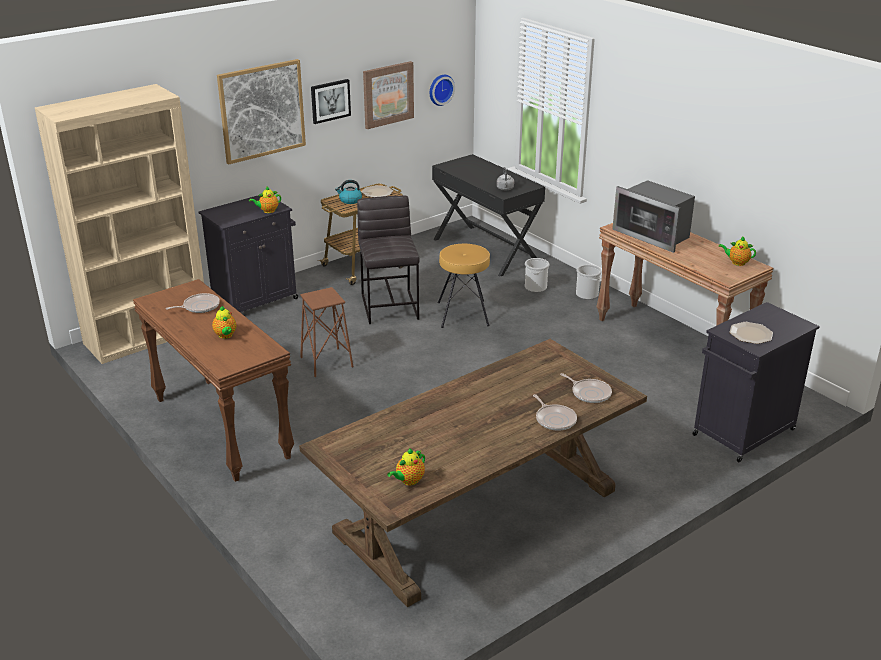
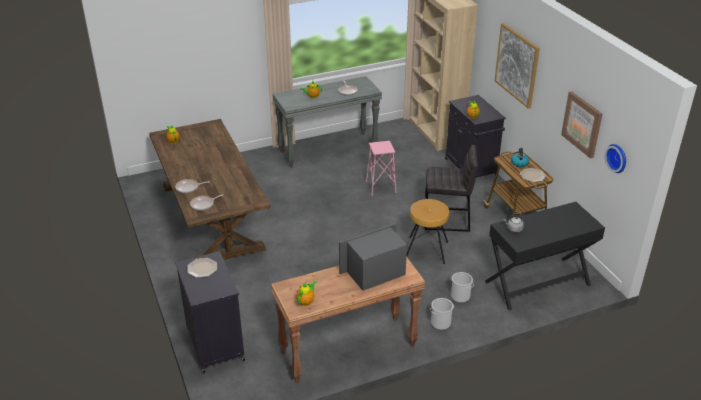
camera: 105 degrees right, 5 degrees up
(220, 428) = (328, 149): brown console table -> grey console table
(326, 362) = (381, 187): brown stool -> pink stool
(330, 101) = (549, 93): picture -> none

